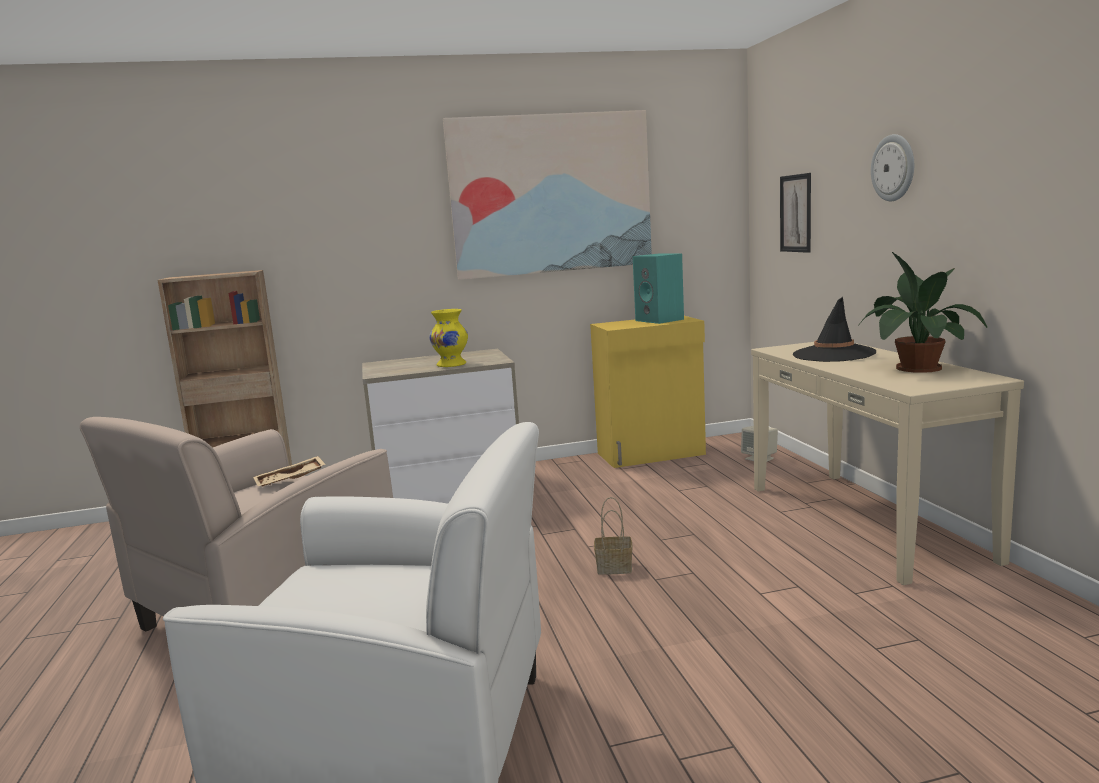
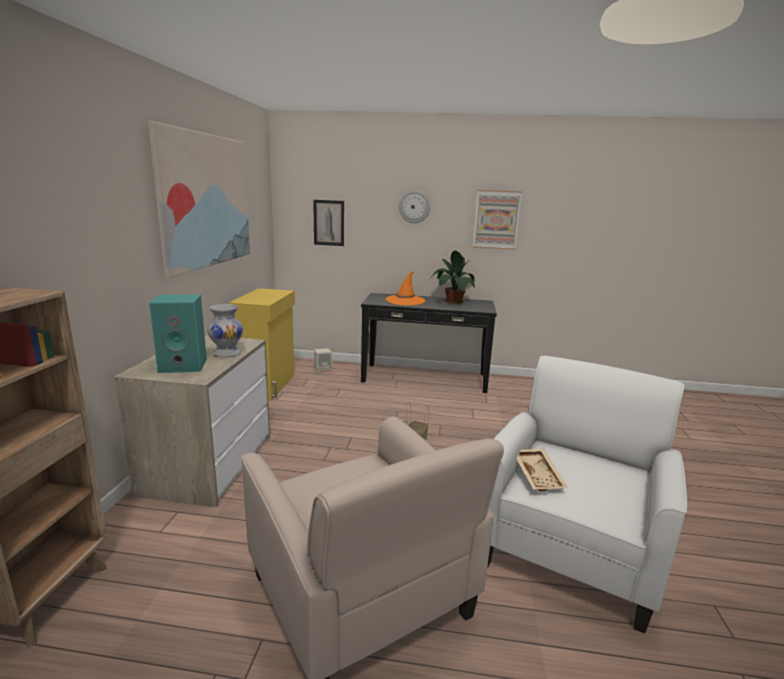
camera: 70 degrees left, 5 degrees up
(290, 480) = (324, 481): beige tray -> beige tray (538, 475)
(452, 365) = (227, 353): yellow vase -> white vase
(661, 320) = (267, 293): turquoise speaker -> turquoise speaker (184, 365)
(833, 354) = (405, 300): black hat -> orange hat
(864, 521) = (424, 377): beige console table -> black console table
(1033, 174) = (496, 219): none -> picture

